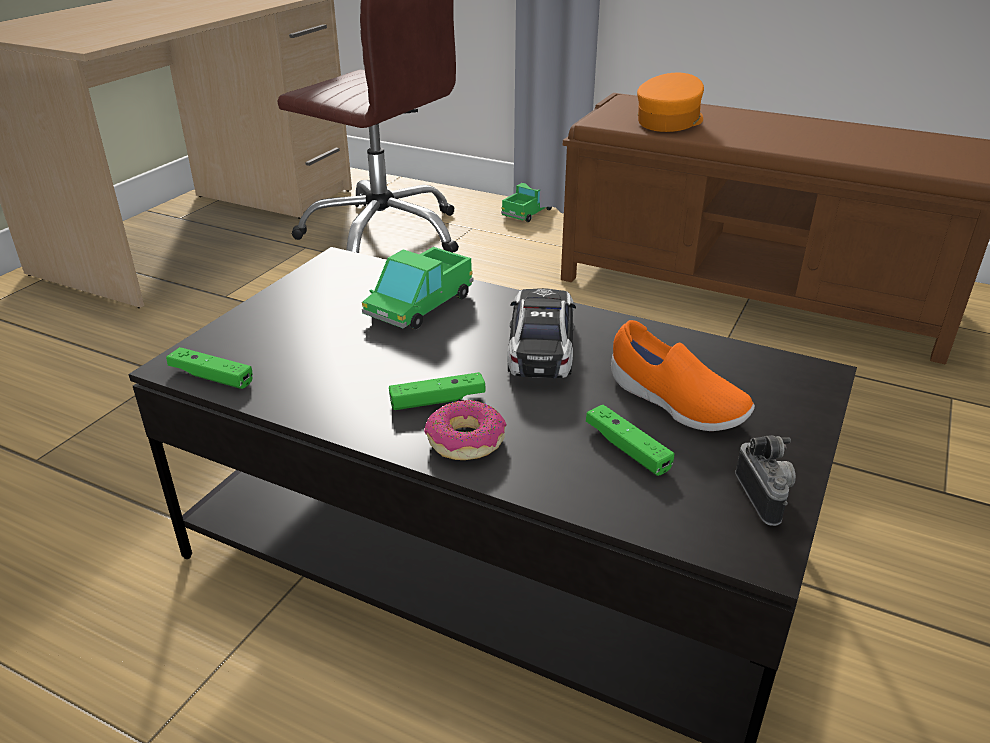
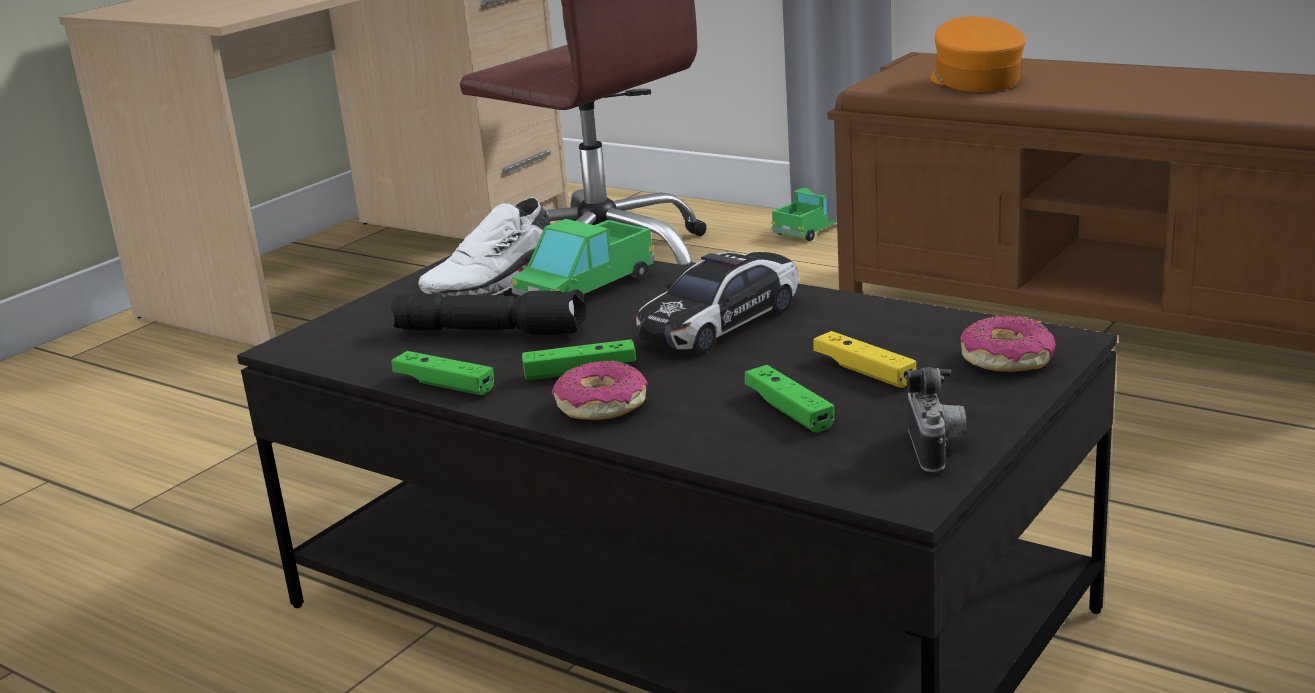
camera: 10 degrees right, 10 degrees down
(211, 377) = (328, 355): green game controller -> green game controller (444, 385)
(345, 298) = (498, 282): none -> white shoe
(351, 352) = (492, 331): none -> black flashlight
(541, 347) = (720, 322): toy car -> toy car turned 150 degrees counterclockwise
(669, 121) = (974, 80): orange cap -> orange cap turned 45 degrees counterclockwise
(674, 404) = (864, 371): orange shoe -> yellow game controller
(783, 392) = (1006, 359): none -> donut

